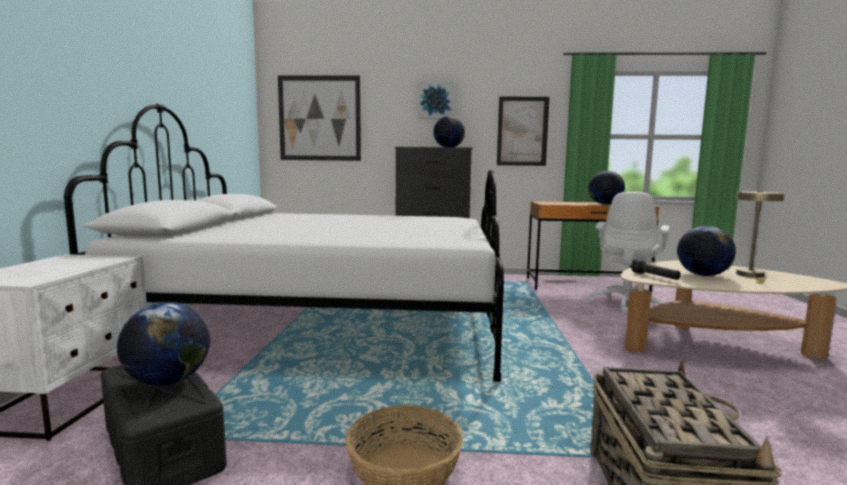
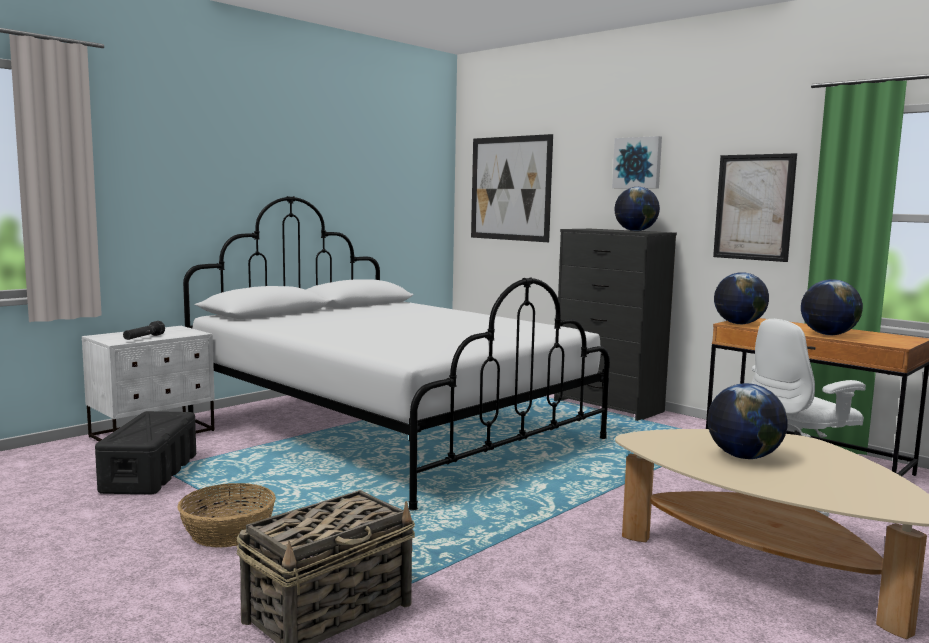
camera: 40 degrees right, 0 degrees up
(168, 381) = (155, 426): globe -> globe (739, 324)
(655, 277) = (661, 443): black flashlight -> black flashlight (143, 338)
(751, 276) = (819, 475): beige table lamp -> none

